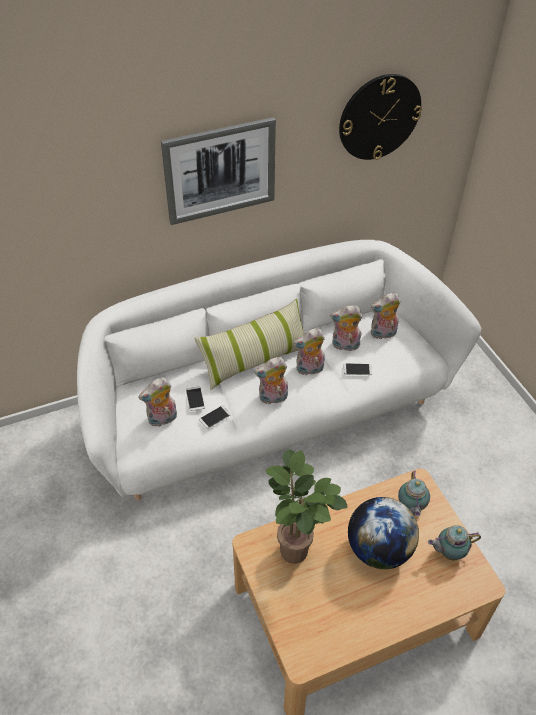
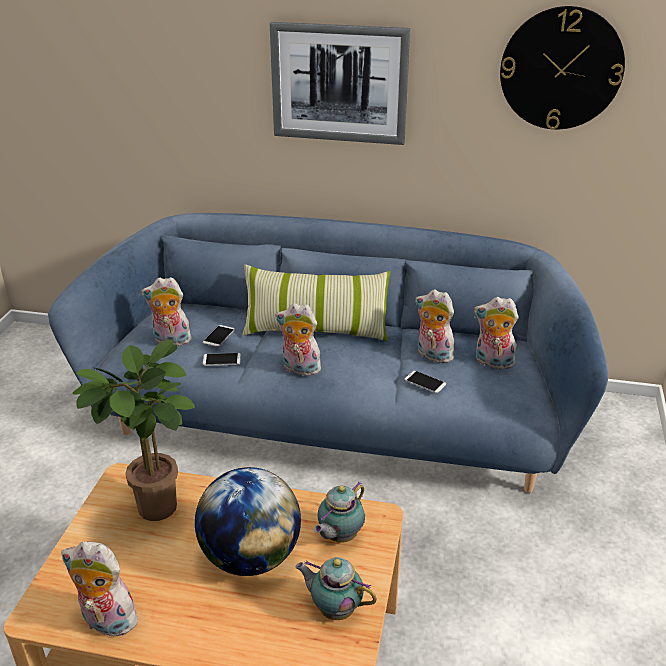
camera: 35 degrees right, 15 degrees down
(267, 410) = (332, 419): white sofa -> blue sofa
(309, 370) = (367, 361): plush toy -> plush toy (106, 622)

